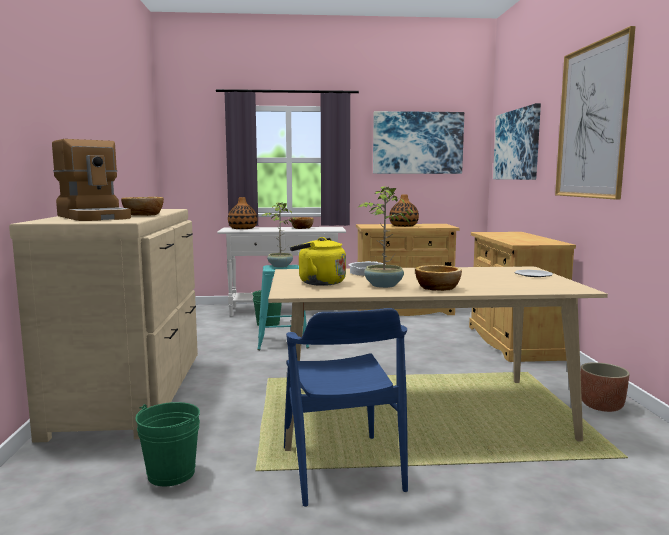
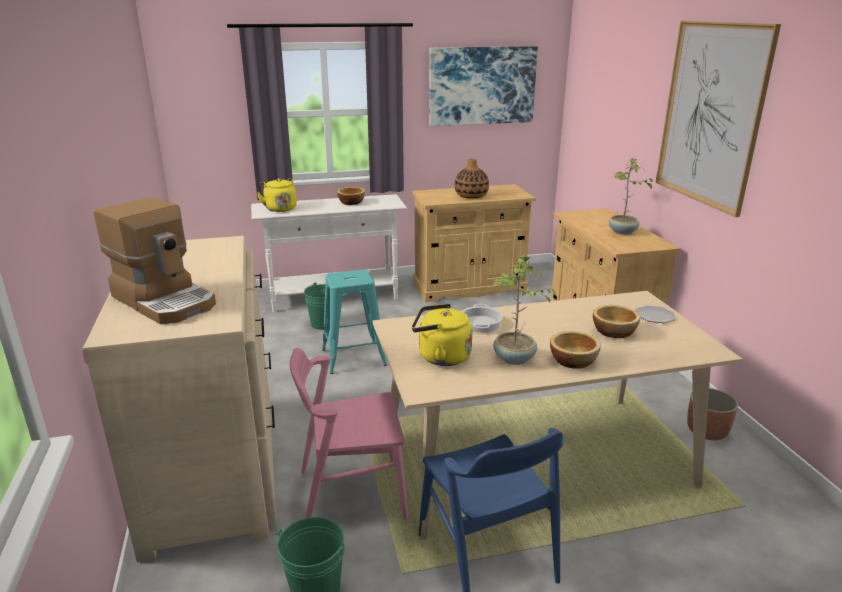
camera: 10 degrees left, 15 degrees up
(144, 215) = (218, 281): bowl -> bowl (614, 331)
(236, 418) = (351, 494): none -> pink chair
(243, 228) = (280, 208): vase -> yellow kettle
(280, 266) = (346, 275): potted plant -> potted plant (622, 232)
(516, 145) = (604, 101): picture -> none

